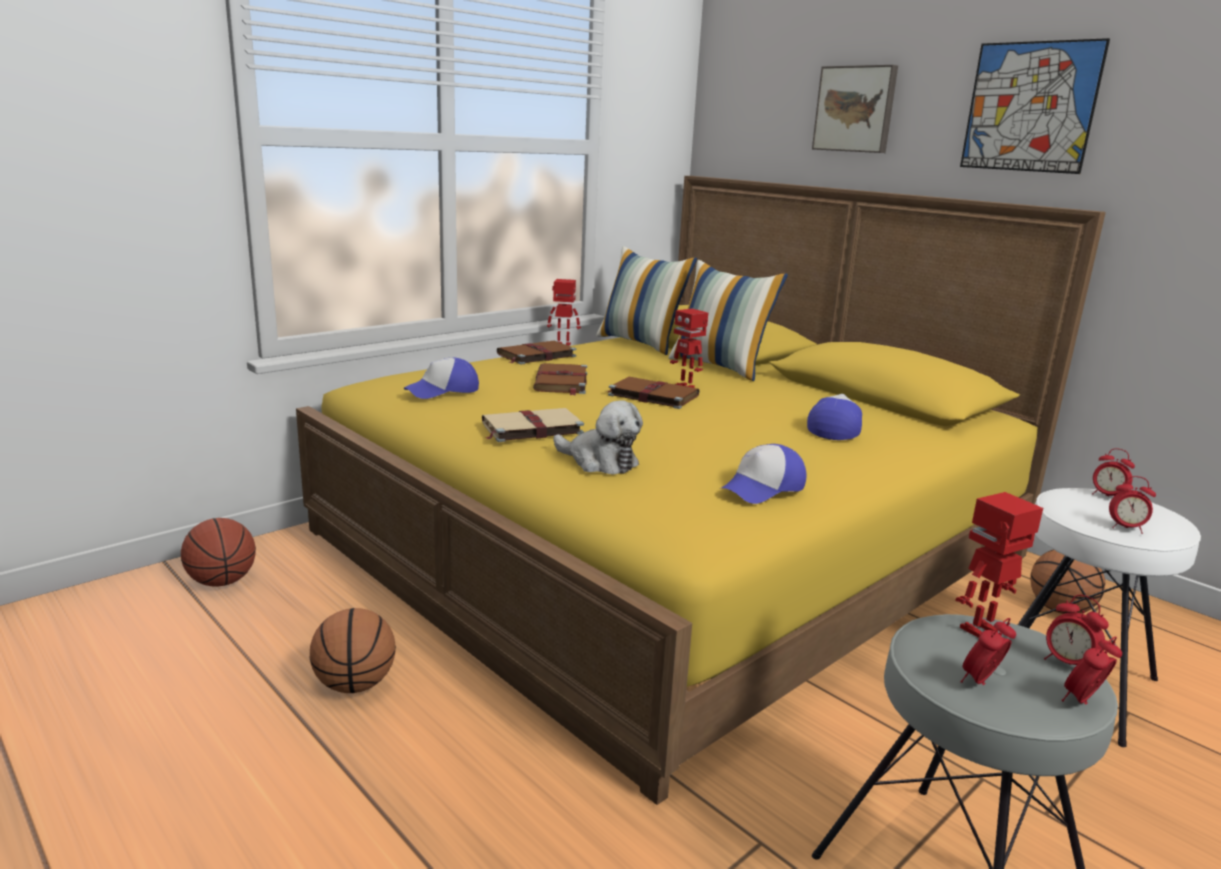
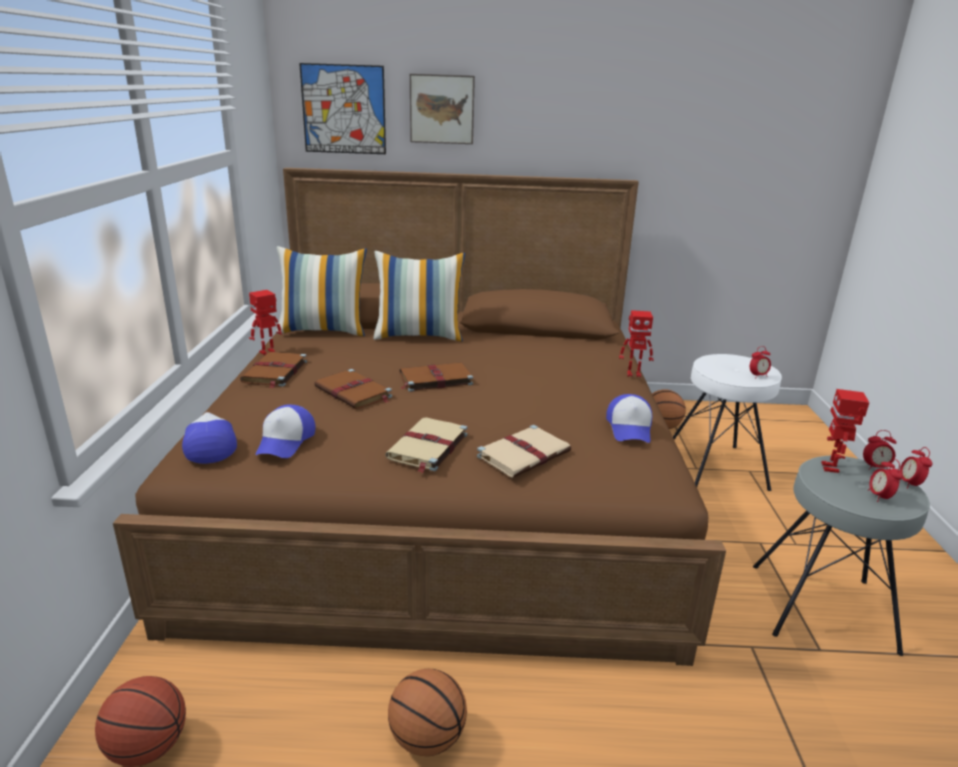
camera: 45 degrees left, 5 degrees up
(599, 462) = (525, 454): plush toy -> beige book
(670, 542) = (442, 485): yellow bed -> brown bed
(685, 386) = (436, 362): toy robot -> toy robot (633, 374)
(835, 428) = (572, 363): cap -> cap (210, 445)
(1030, 107) = (578, 110): picture -> picture (344, 109)
(1107, 496) = (720, 358): alarm clock -> none

